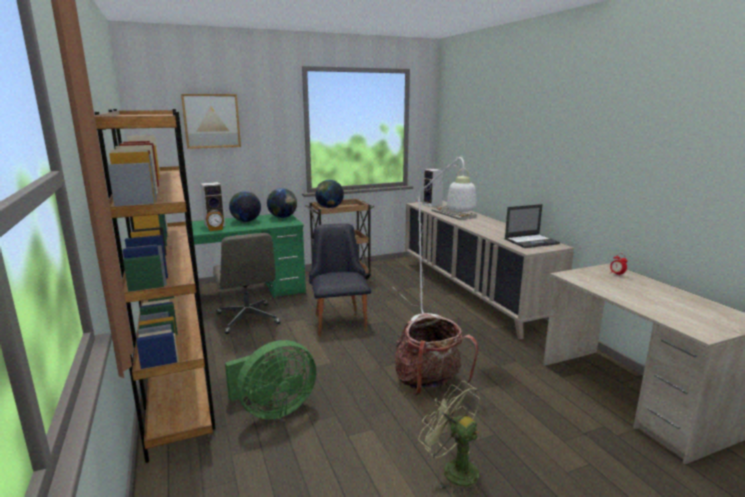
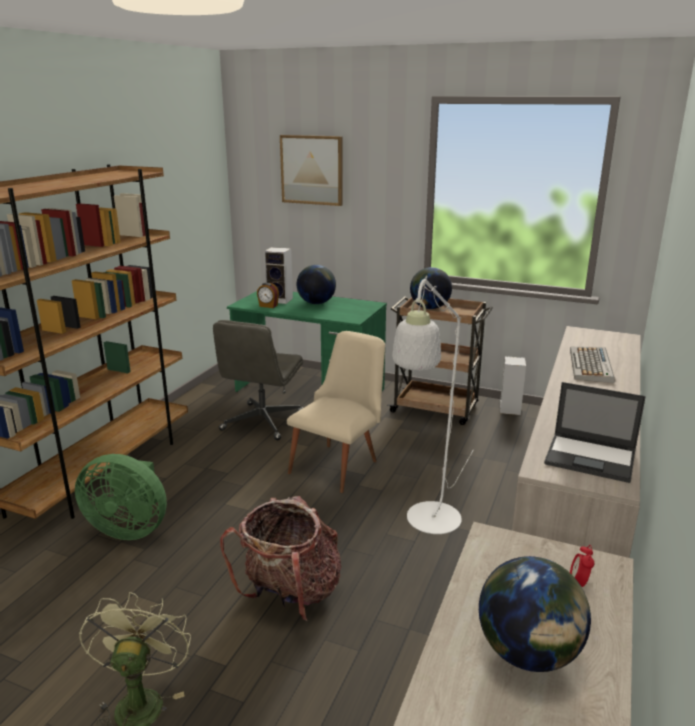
camera: 45 degrees right, 5 degrees up
(283, 217) = (362, 307): globe -> globe (528, 653)
(339, 319) = (340, 463): black chair -> beige chair
(432, 205) = (599, 340): speaker -> speaker (510, 410)

